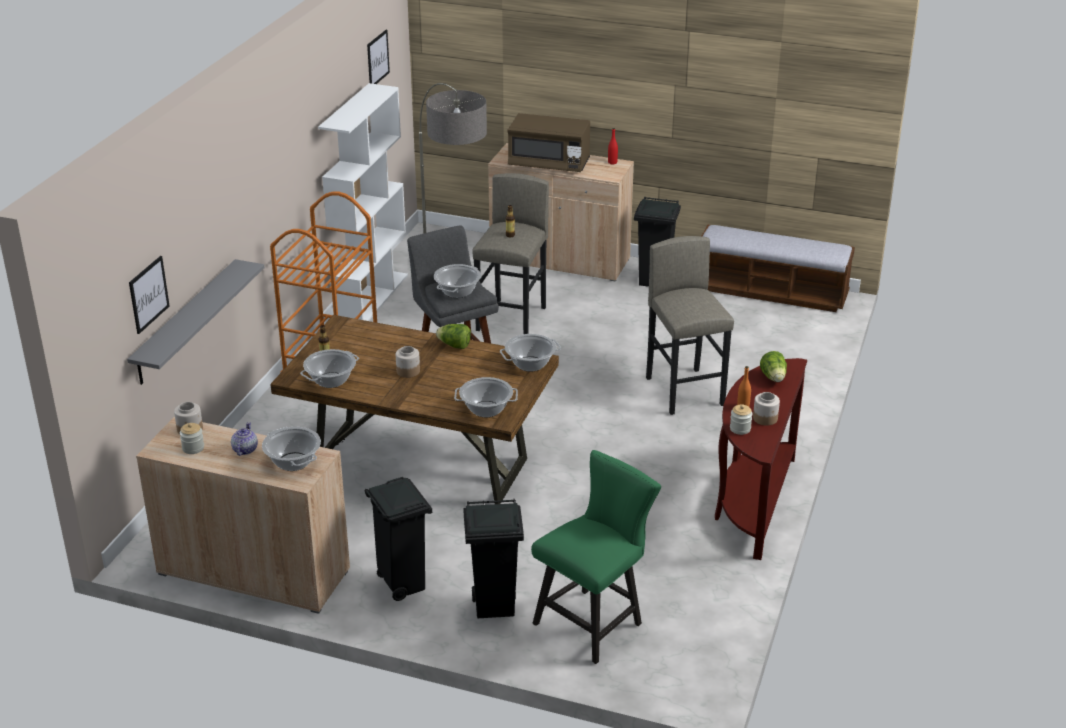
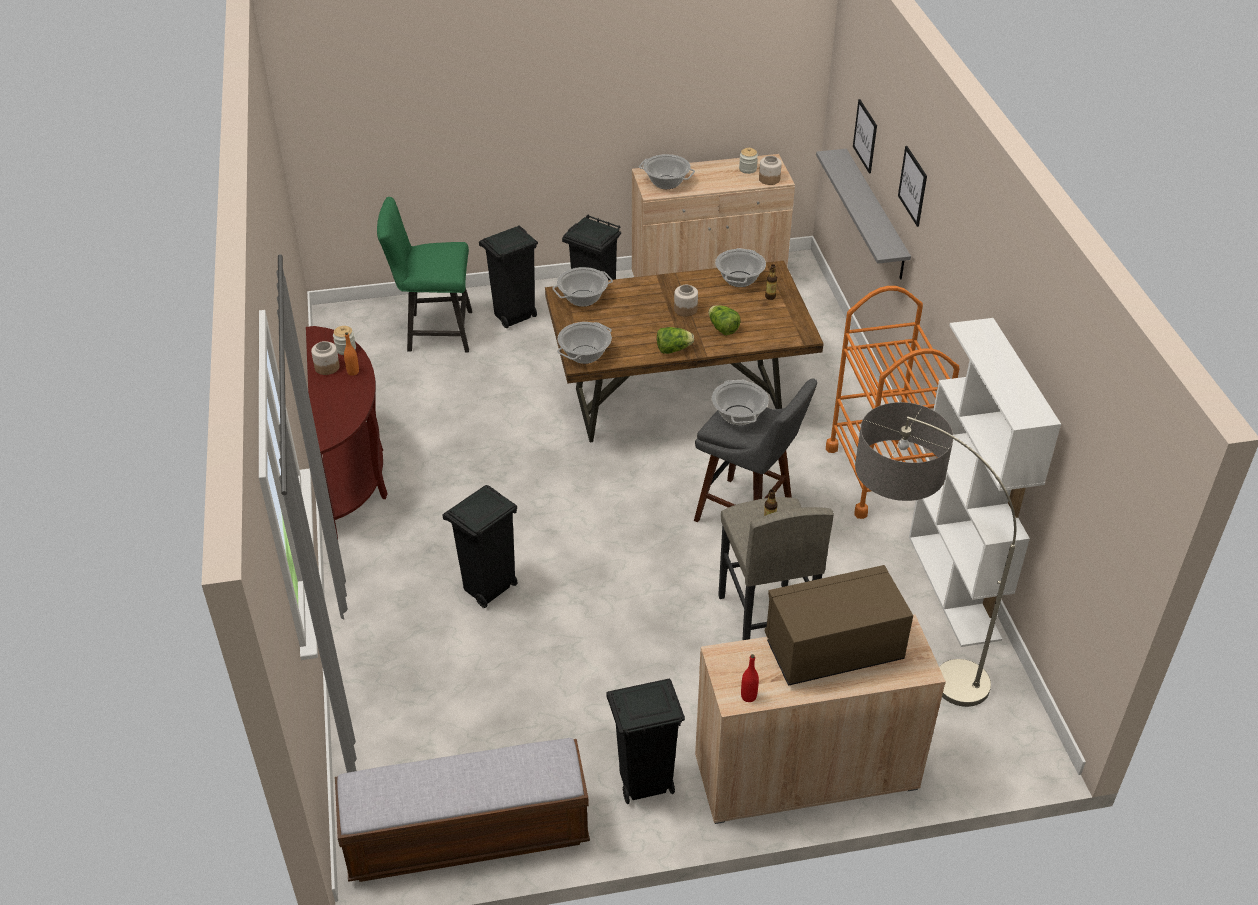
camera: 150 degrees right, 10 degrees up
(244, 450) = (710, 179): teapot -> none
(377, 58) = (1097, 446): picture -> picture (913, 186)
(594, 621) = (433, 332): green chair -> green chair turned 75 degrees clockwise
(685, 391) = (488, 589): grey stool -> black trash can
(773, 378) = (336, 415): lettuce -> lettuce (722, 328)

